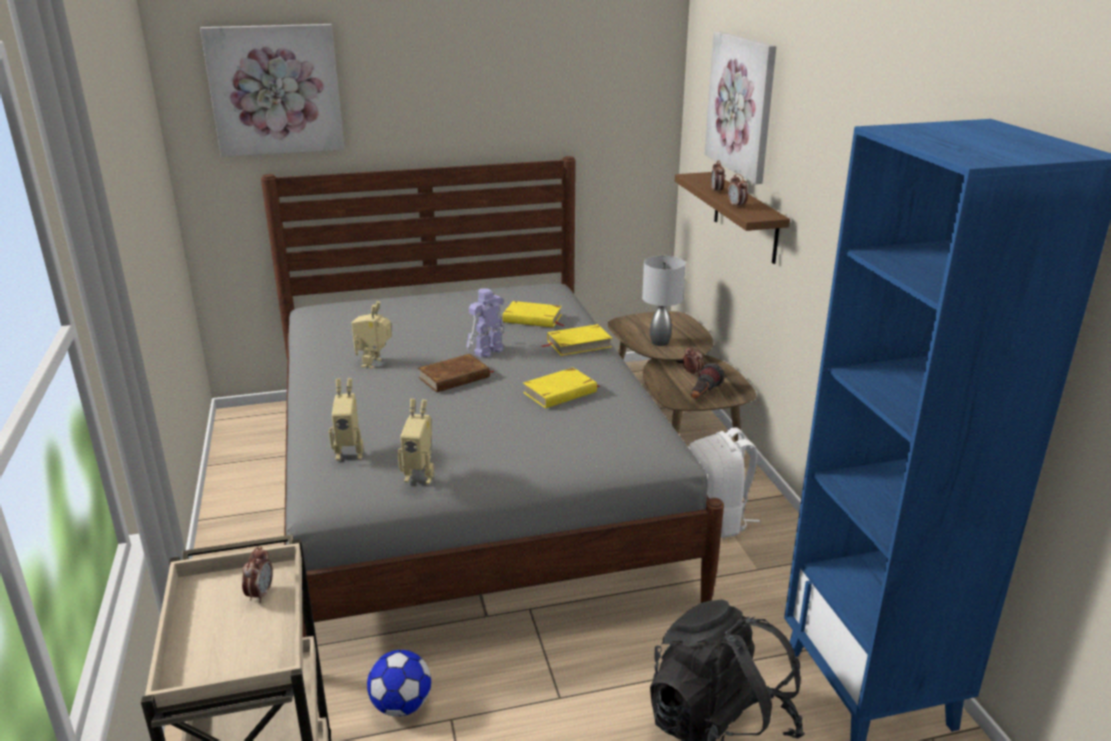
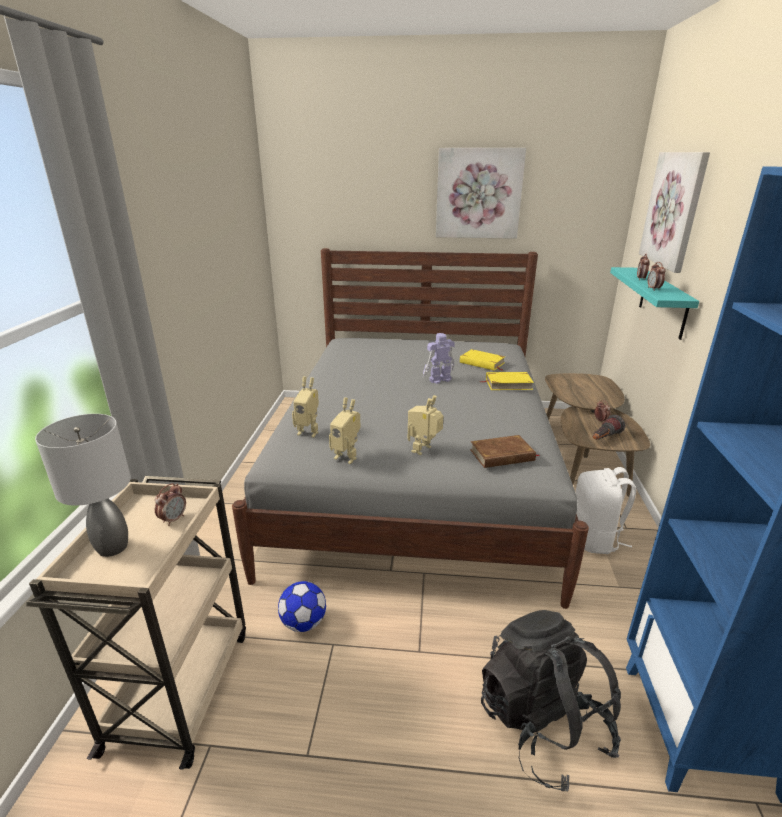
camera: 20 degrees right, 0 degrees up
(275, 90) = (335, 191): picture -> picture (478, 194)
(375, 363) = (359, 377): toy robot -> toy robot (424, 450)
(454, 377) = (407, 393): brown book -> brown book (502, 455)
(560, 392) = (478, 415): yellow book -> none
(659, 342) = (580, 395): grey table lamp -> grey table lamp (112, 547)
(745, 217) = (663, 302): brown shelf -> turquoise shelf

